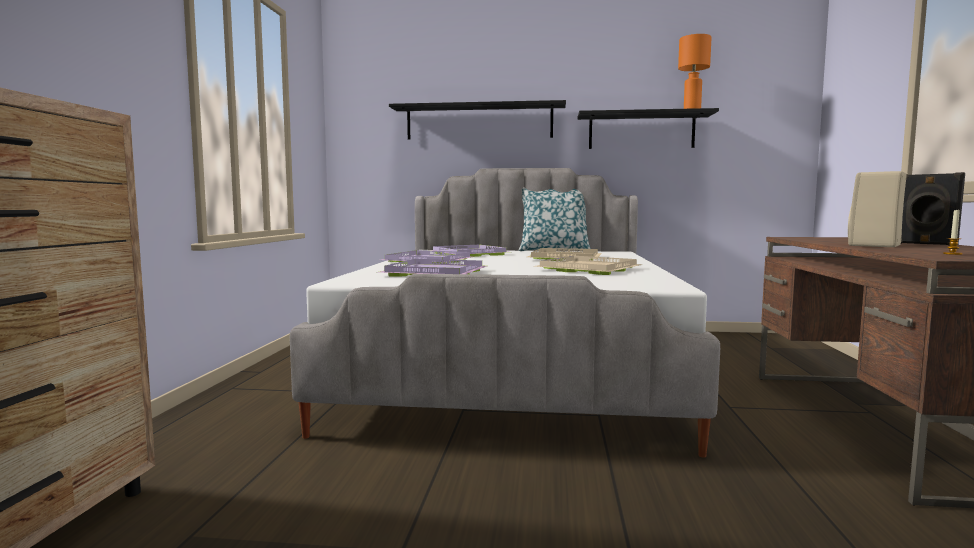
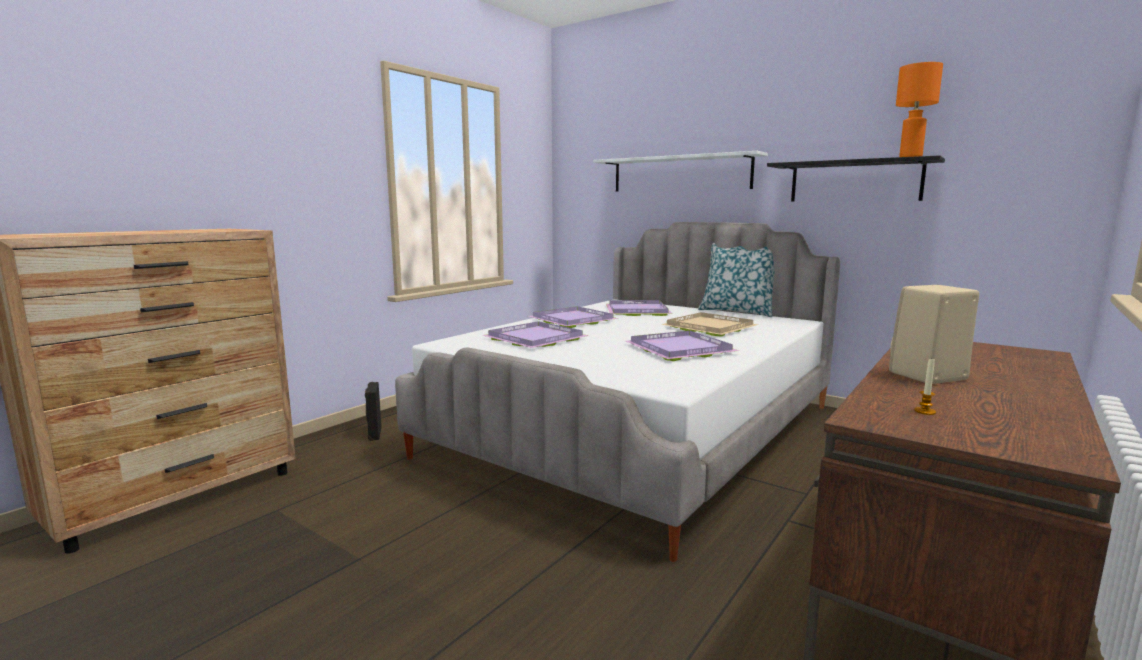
camera: 30 degrees right, 5 degrees up
(479, 122) = (680, 174): black shelf -> white shelf
(589, 269) = (679, 350): beige tray -> purple tray
(925, 244) = (1024, 382): black speaker -> black speaker (374, 434)

